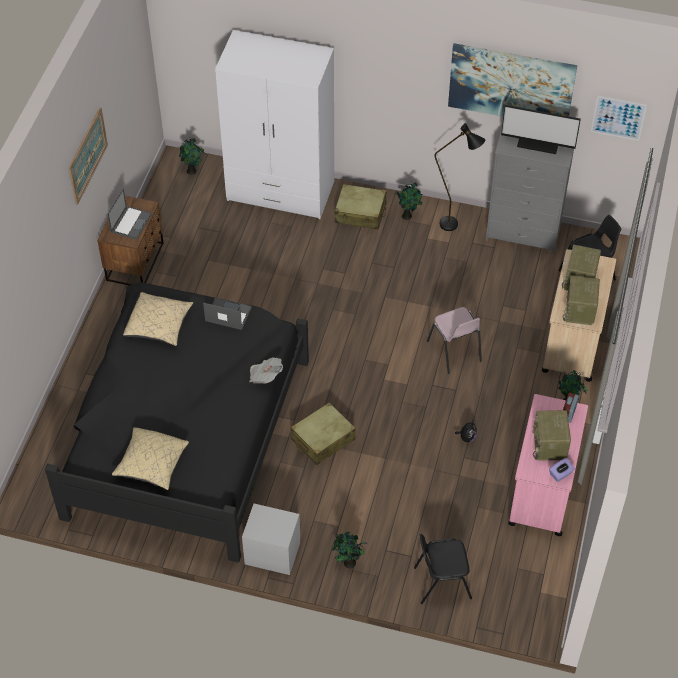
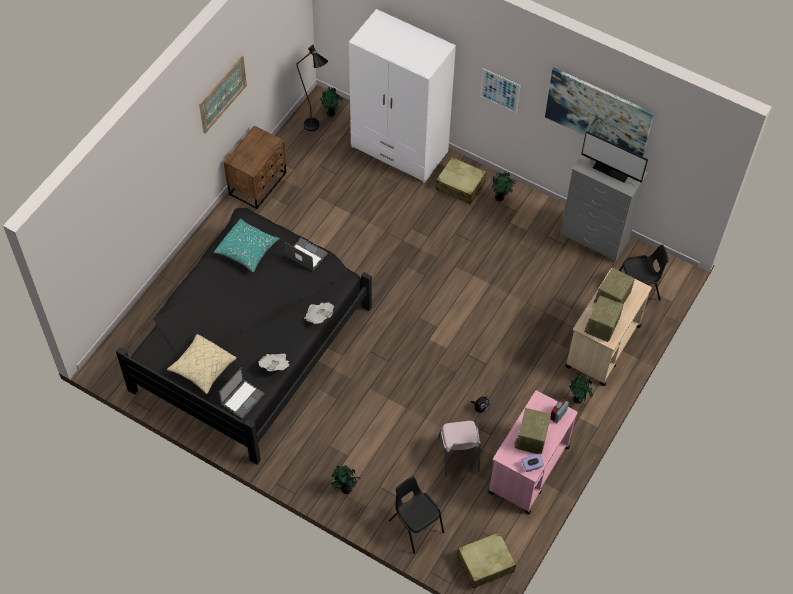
camera: 15 degrees right, 5 degrees up
(131, 222) = (256, 153): laptop -> laptop (243, 398)
(159, 326) = (247, 251): beige pillow -> turquoise pillow
(234, 441) = (275, 366): none -> newspaper
(272, 553) = (287, 464): grey nightstand -> none
(322, 439) = (360, 378): beige suitcase -> beige suitcase (485, 563)
(441, 582) = (415, 526): black chair -> black chair turned 45 degrees clockwise
(454, 351) = (497, 330): pink chair -> pink chair (458, 455)
(455, 226) = (537, 217): black floor lamp -> black floor lamp (316, 128)
(618, 118) = (685, 164): picture -> picture (500, 90)

